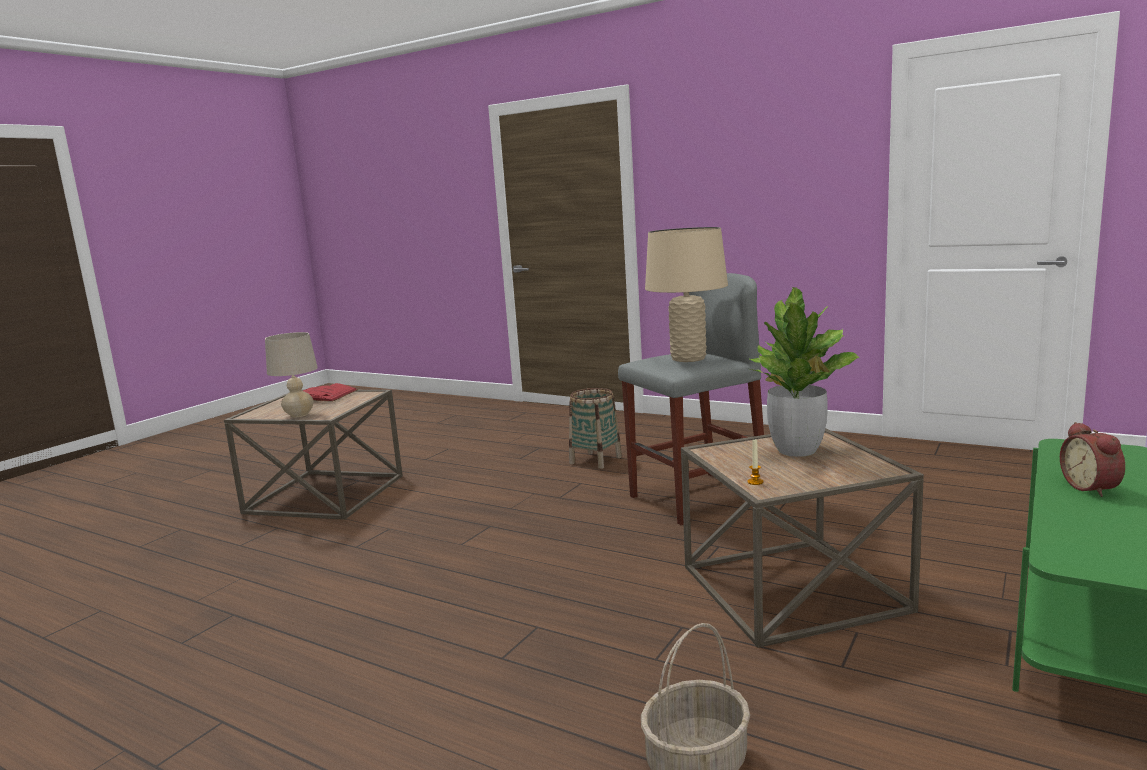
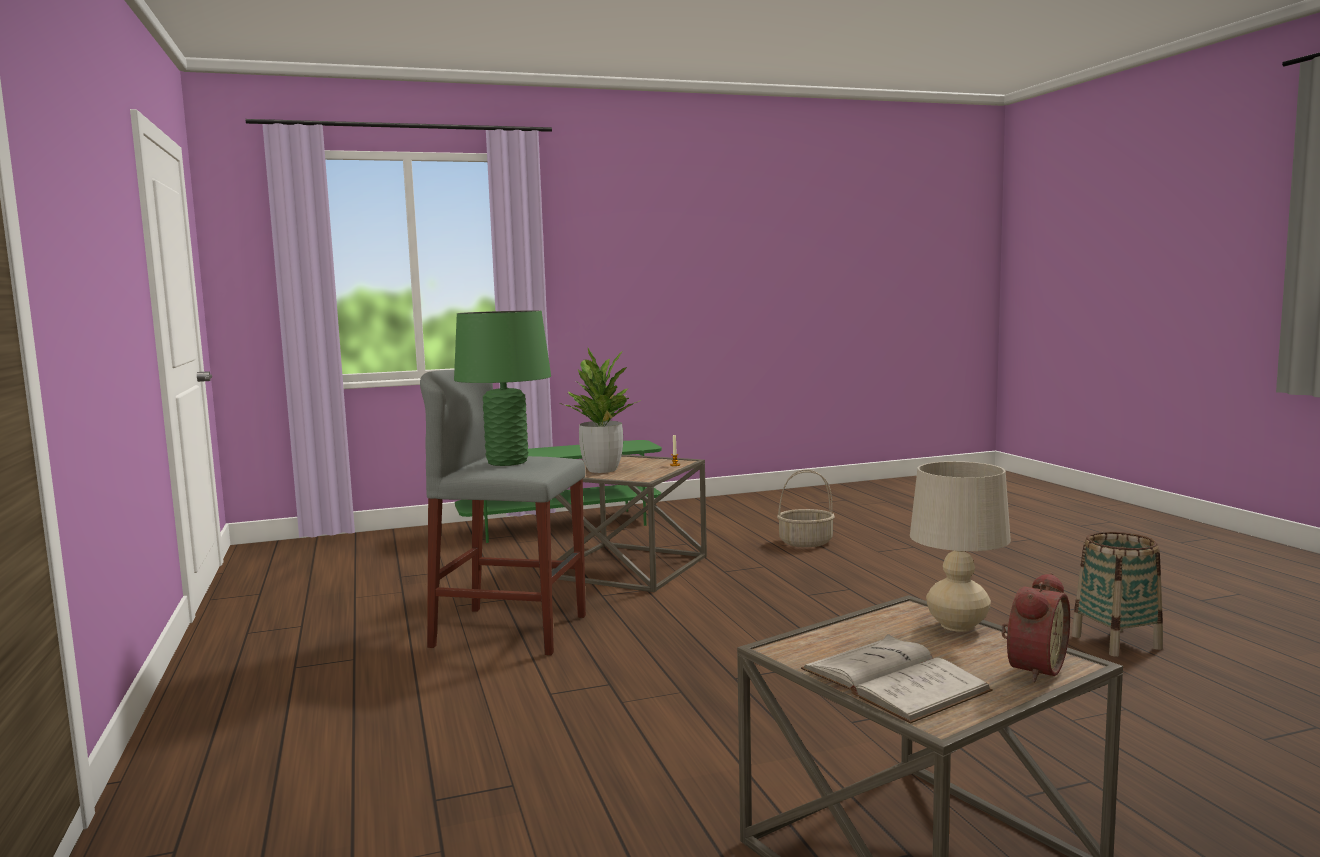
camera: 140 degrees left, 5 degrees down
(320, 395) = (893, 679): red book -> white book
(595, 460) = (451, 724): basket -> basket (1116, 642)
(688, 359) = (507, 462): beige table lamp -> green table lamp
(1092, 488) = (544, 453): alarm clock -> alarm clock (1031, 668)

